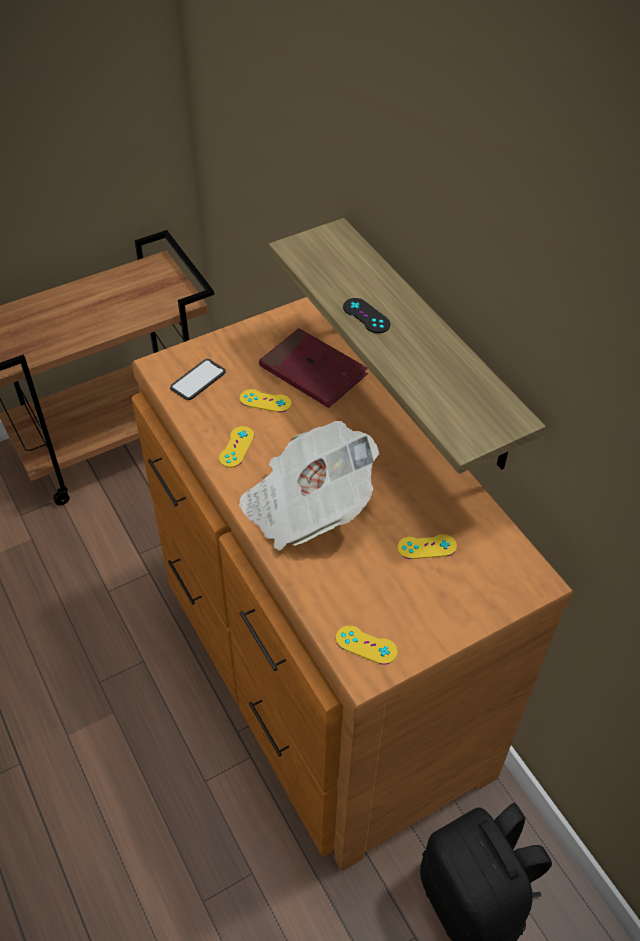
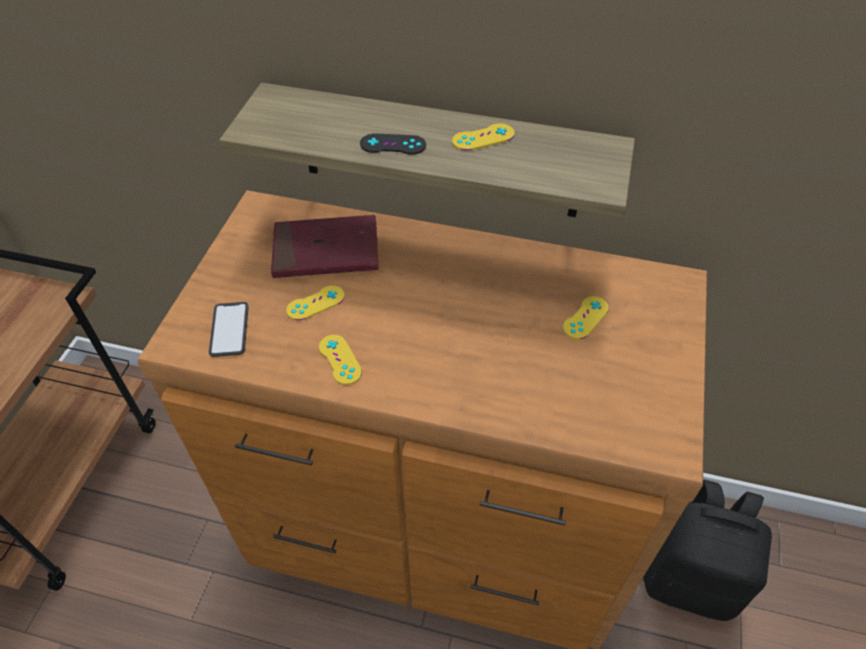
camera: 45 degrees left, 0 degrees up
(306, 506) = (461, 360): newspaper -> none
(366, 645) = (646, 429): yellow game controller -> yellow game controller (483, 137)

